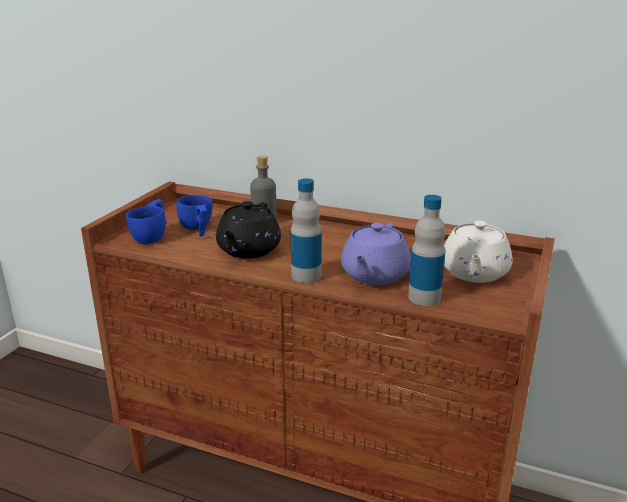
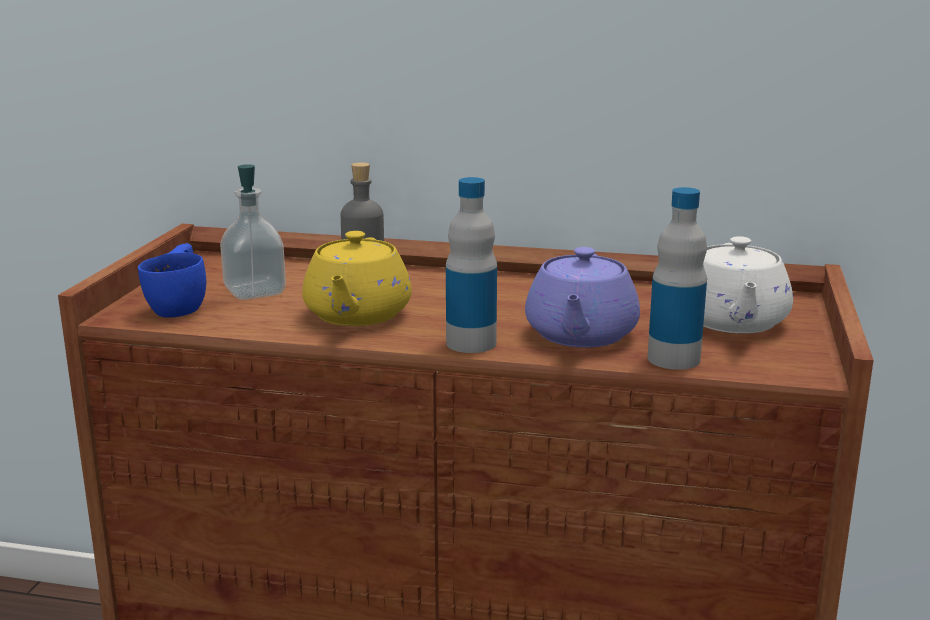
camera: 10 degrees left, 5 degrees down
(197, 229) = (255, 292): blue cup -> soap dispenser
(248, 250) = (357, 315): black teapot -> yellow teapot

